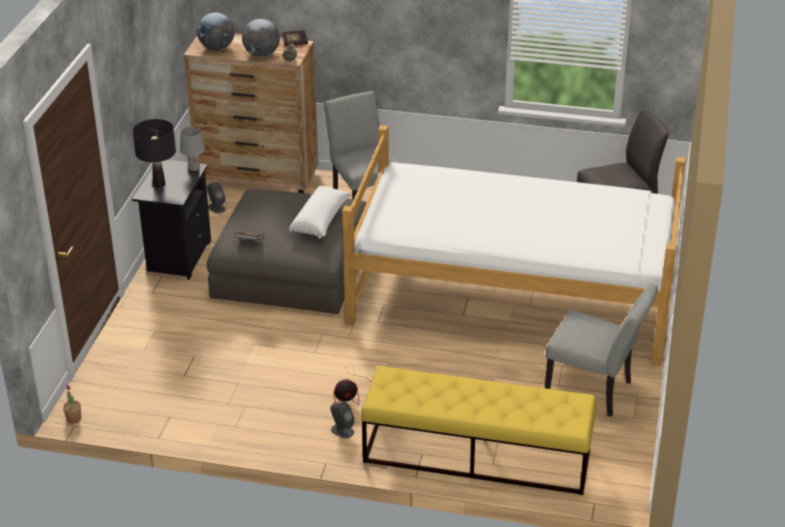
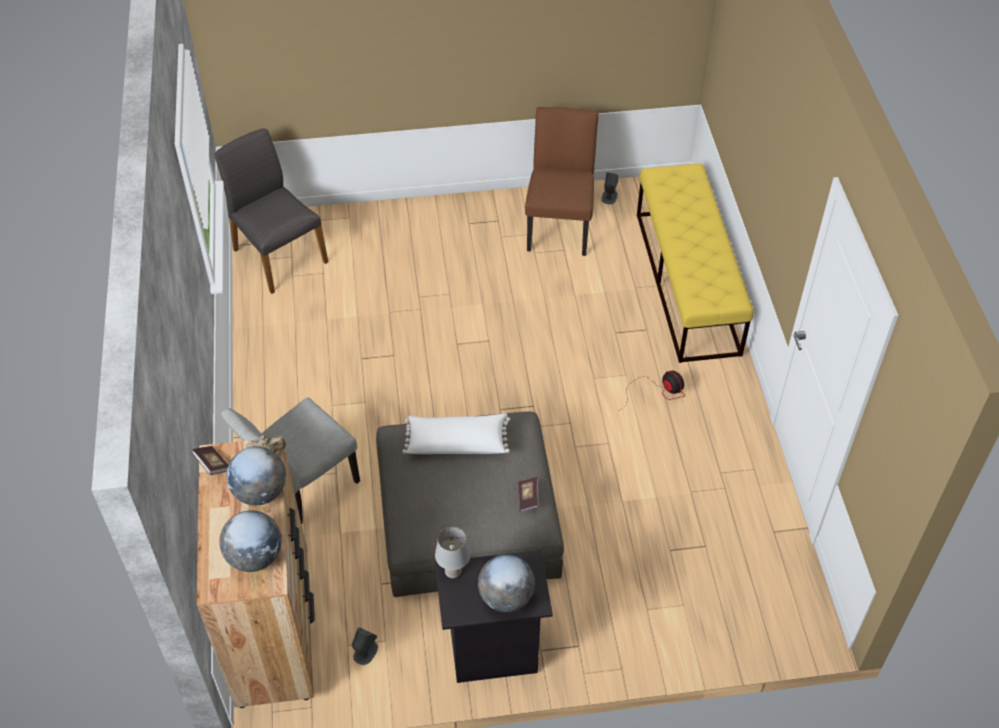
camera: 110 degrees left, 15 degrees up
(74, 419) = (828, 620): potted plant -> none
(159, 184) = (506, 597): black table lamp -> globe
(342, 430) = (710, 383): grey speaker -> grey speaker (609, 197)
(512, 296) = (440, 309): bed -> none
(595, 391) = (560, 225): grey chair -> brown chair

